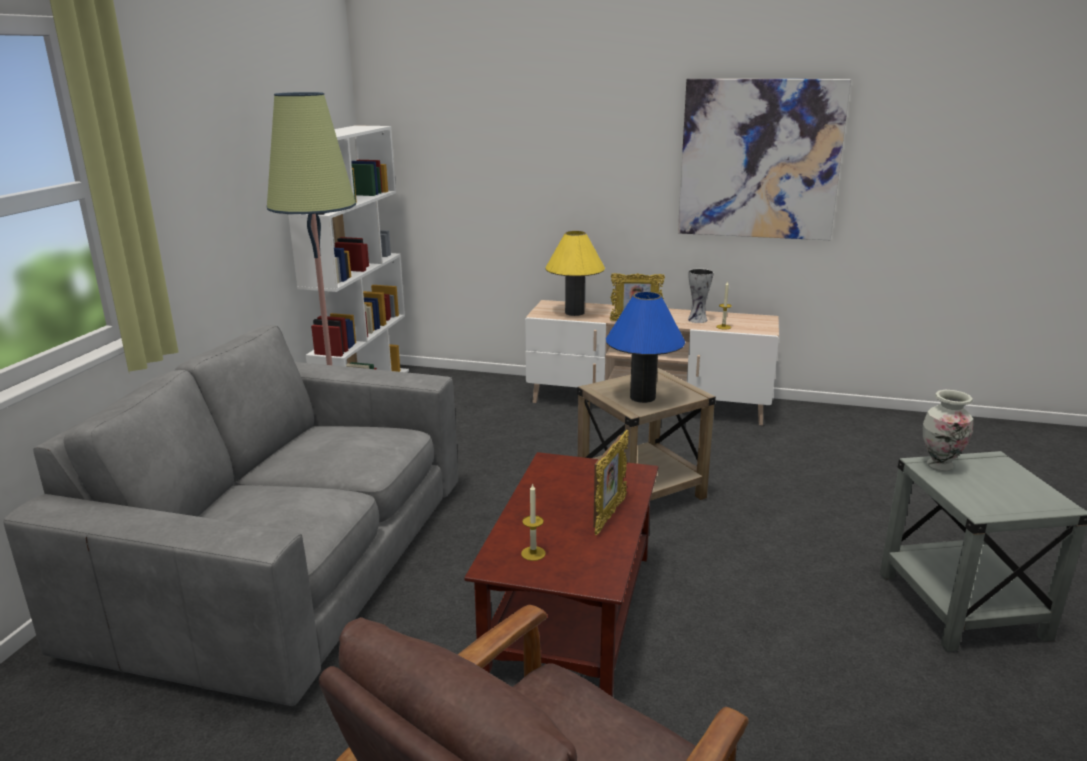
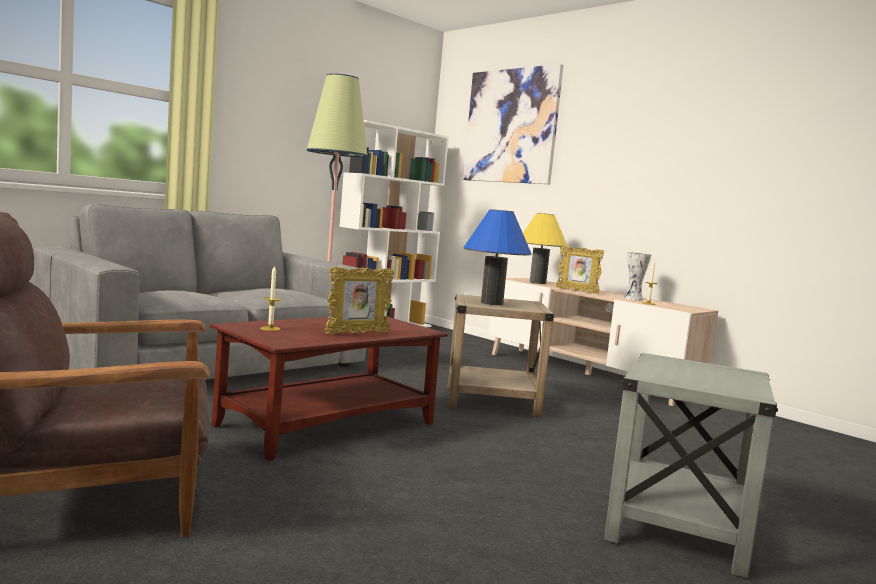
camera: 30 degrees right, 15 degrees down
(759, 160) = (711, 162): picture -> picture (511, 126)
(940, 466) = (671, 361): vase -> none

